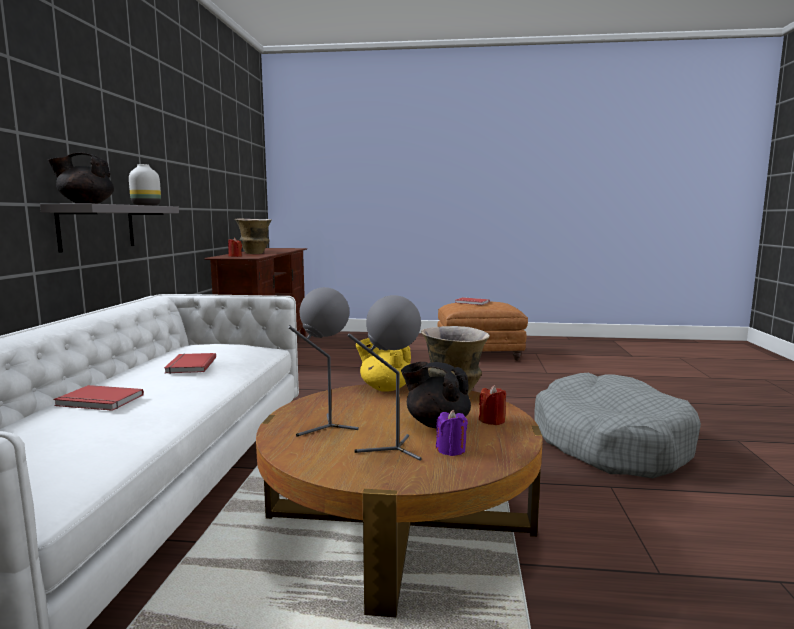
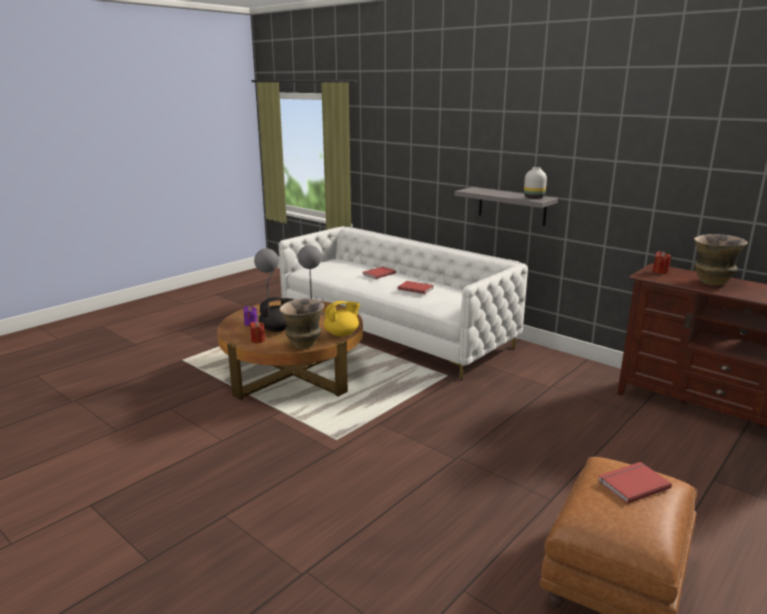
camera: 125 degrees right, 10 degrees up
(85, 203) = (480, 190): black teapot -> none
(609, 443) = (254, 481): grey dog bed -> none

